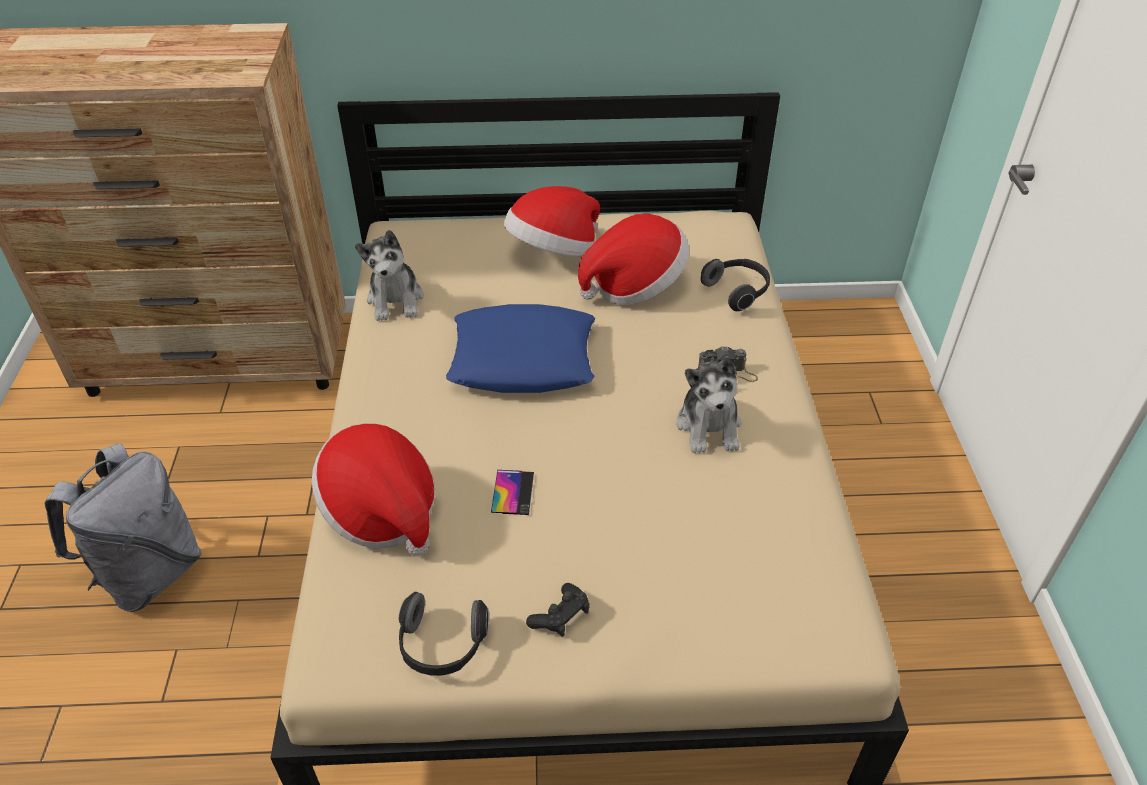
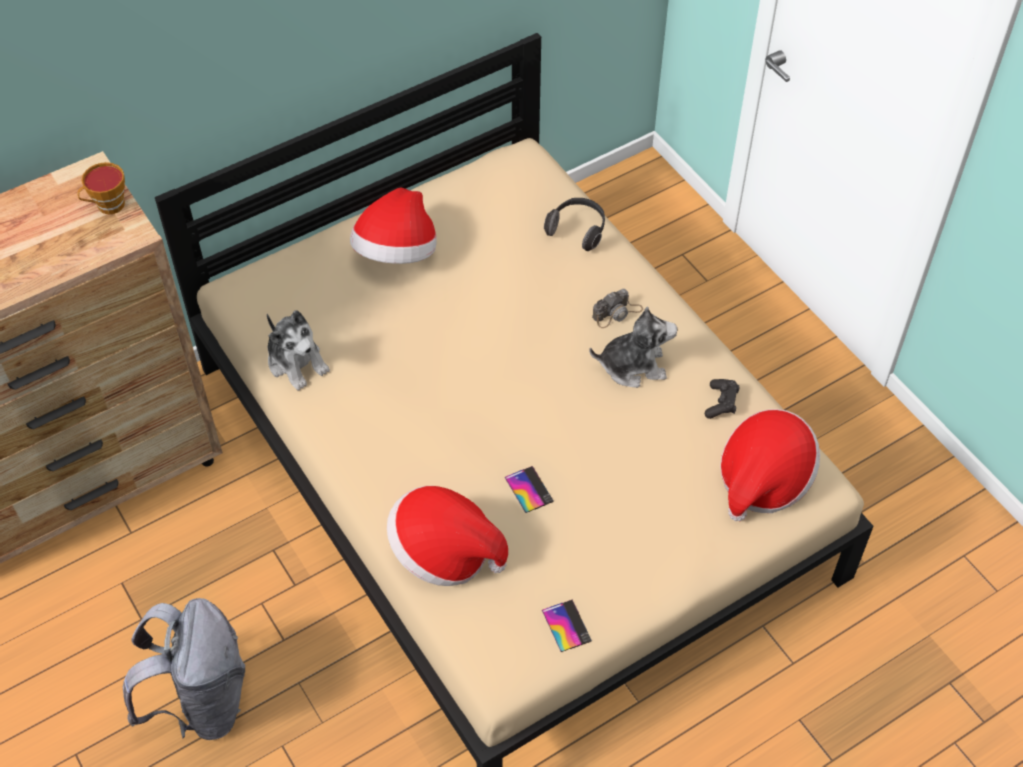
camera: 30 degrees left, 10 degrees up
(247, 54) = (108, 206): none -> cup
(442, 646) = (566, 625): headphones -> phone
(523, 359) = (451, 371): blue pillow -> none
(561, 617) = (630, 564): black game controller -> black game controller (721, 403)
(634, 285) = (491, 259): hat -> hat (763, 479)
(709, 426) = (633, 366): plush toy -> plush toy turned 60 degrees counterclockwise

